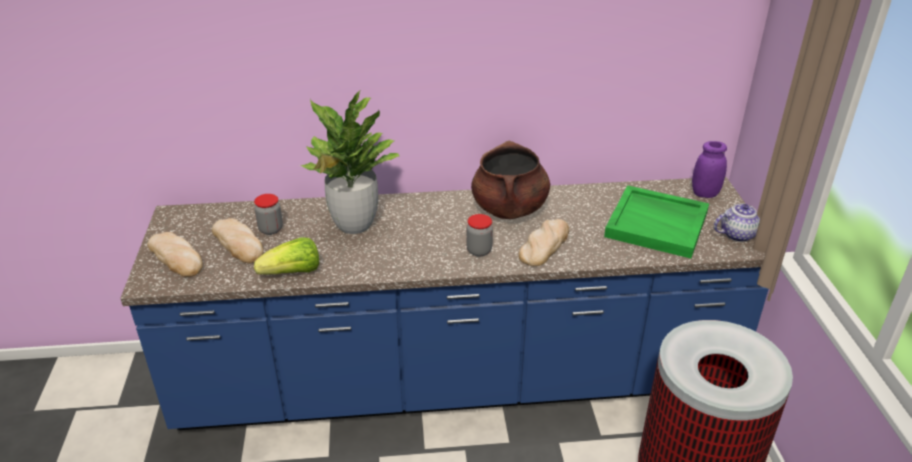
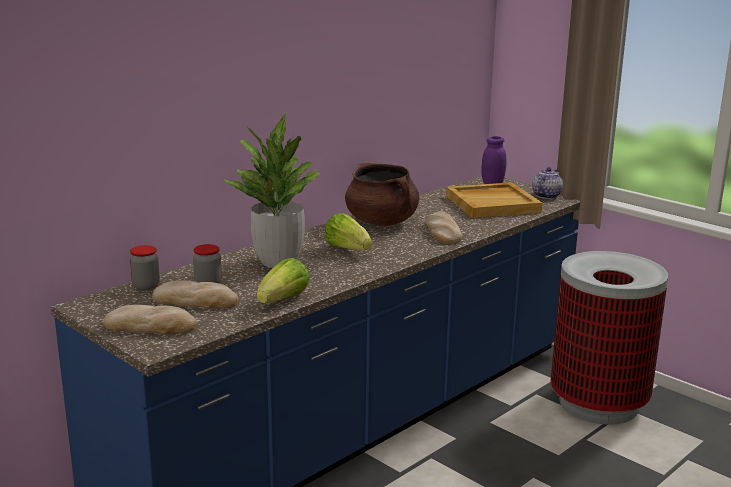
camera: 40 degrees left, 15 degrees down
(429, 232) = (348, 249): none -> lettuce
(479, 250) = (404, 247): jar -> jar (146, 286)
(657, 224) = (493, 204): green tray -> beige tray

